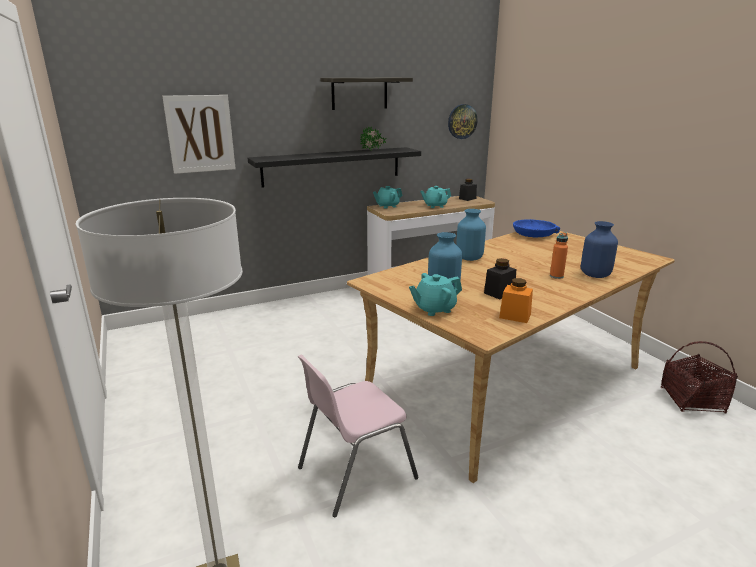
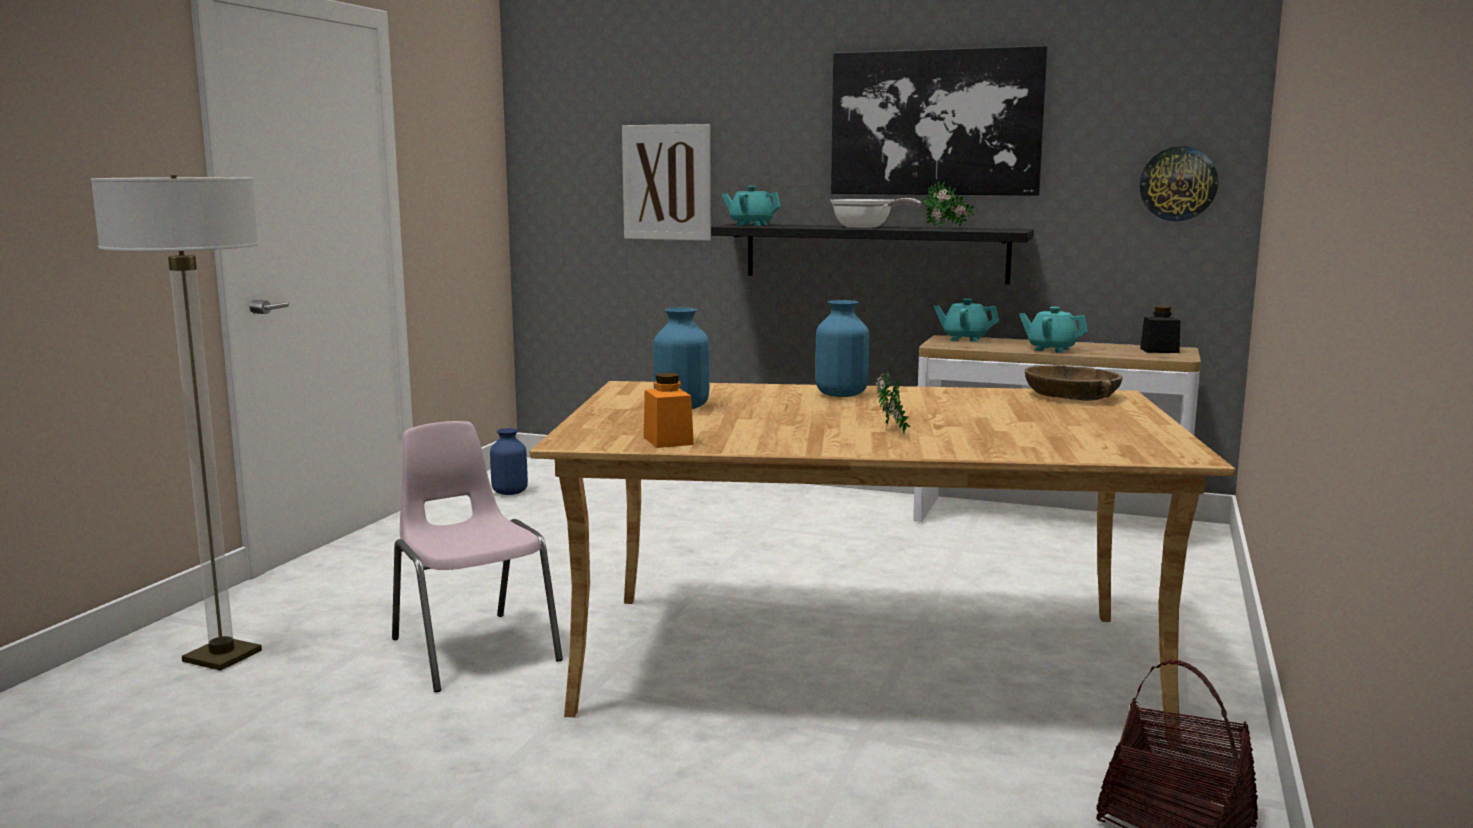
camera: 45 degrees right, 10 degrees down
(338, 154) = (867, 227): none -> frying pan
(354, 472) = (473, 649): pink chair -> pink chair turned 45 degrees clockwise
(359, 93) = (935, 123): shelf -> picture
(434, 309) = (604, 416): turquoise teapot -> turquoise teapot (751, 225)
(499, 293) = (736, 424): black jar -> none
(533, 234) = (1072, 396): blue bowl -> brown bowl
(556, 276) = (892, 431): orange bottle -> potted plant
(594, 275) = (964, 444): blue vase -> blue vase (510, 492)

